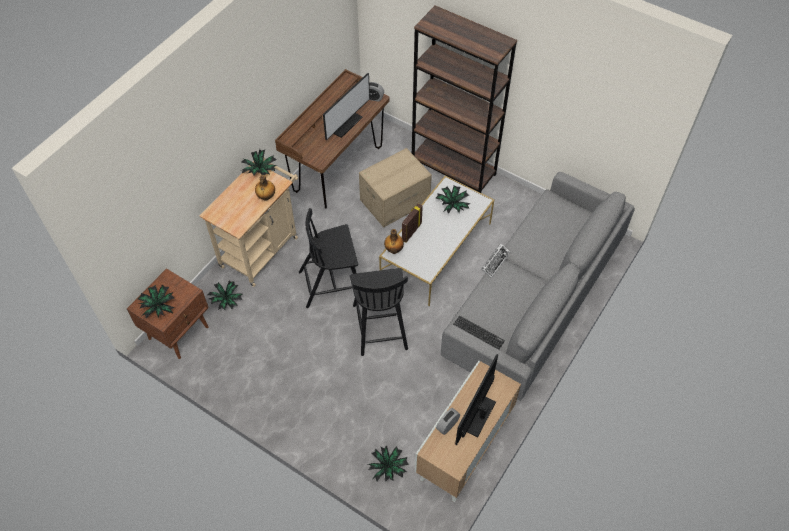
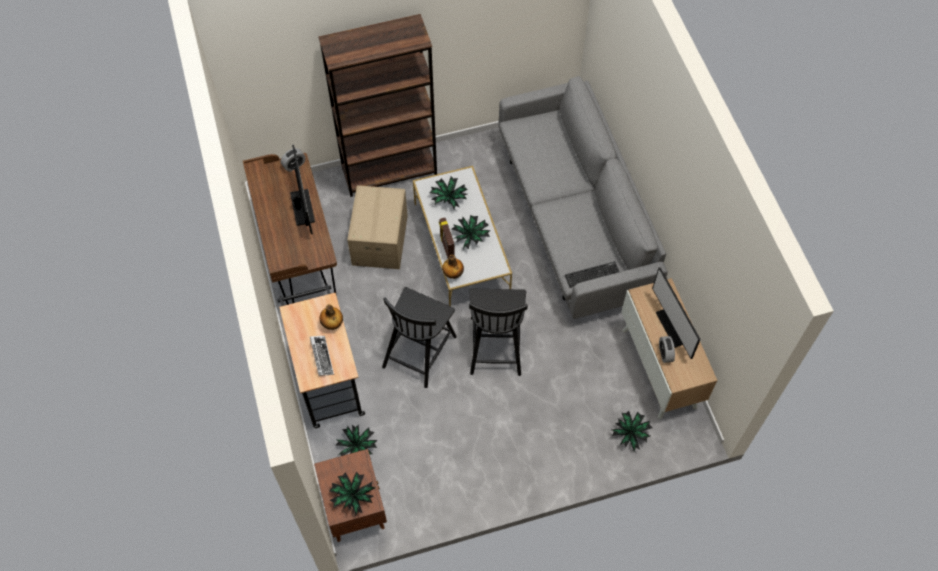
camera: 50 degrees left, 5 degrees up
(260, 171) = (296, 309): potted plant -> potted plant (471, 237)
(262, 248) = (328, 380): beige cart -> black cart
(380, 325) = (495, 344): black chair -> black chair turned 60 degrees clockwise
(495, 261) = (537, 211): keyboard -> keyboard (321, 357)

